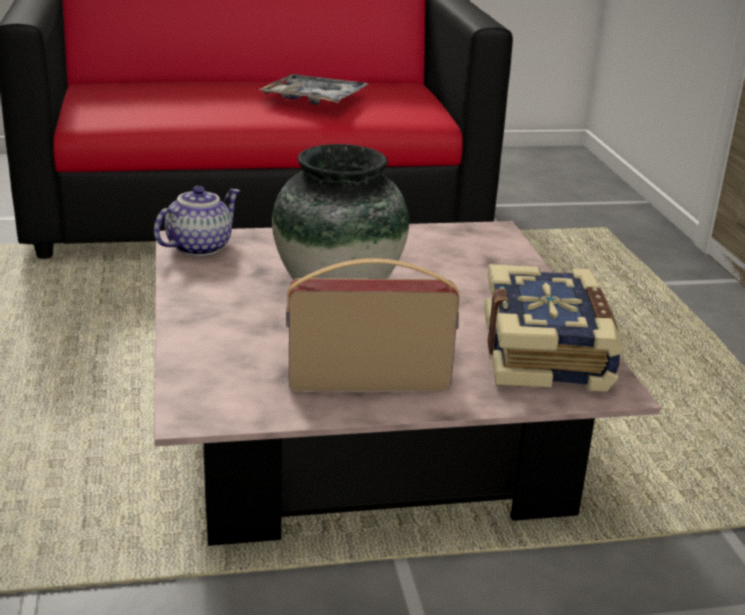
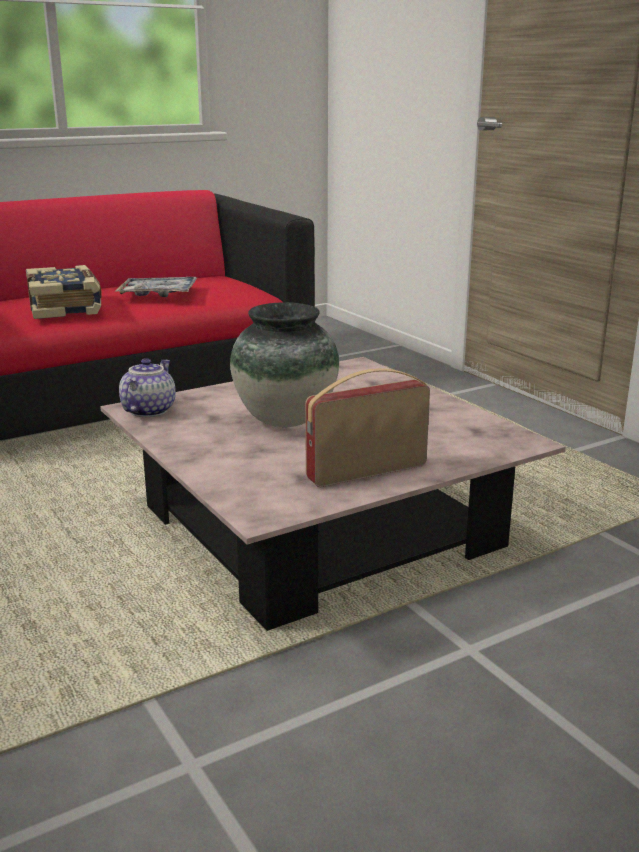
camera: 20 degrees left, 5 degrees down
(548, 352) = (466, 429): book -> book (66, 308)

